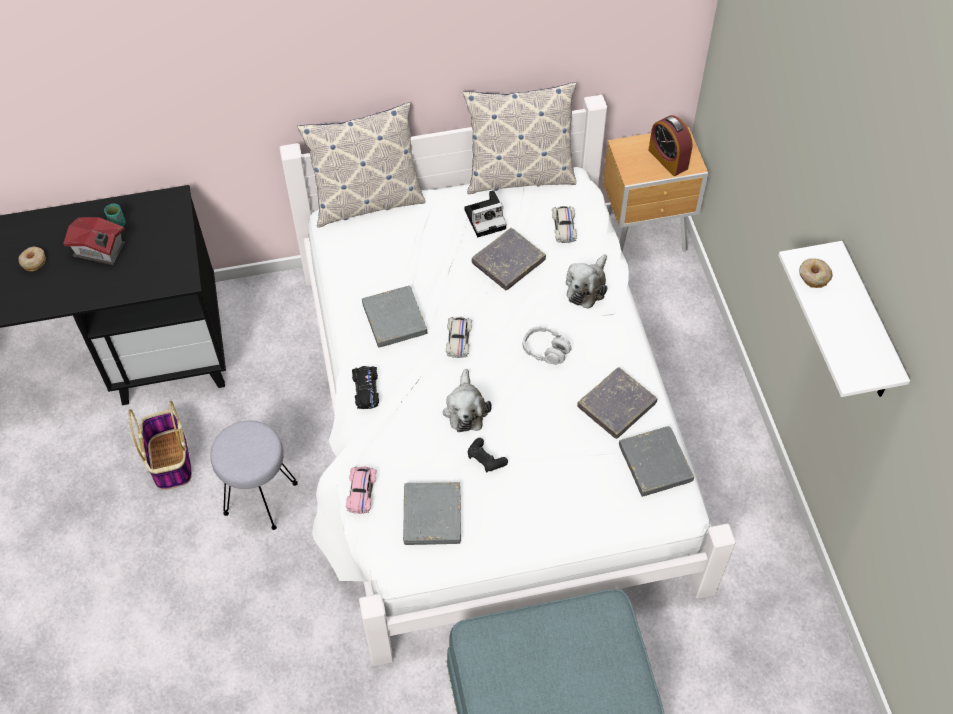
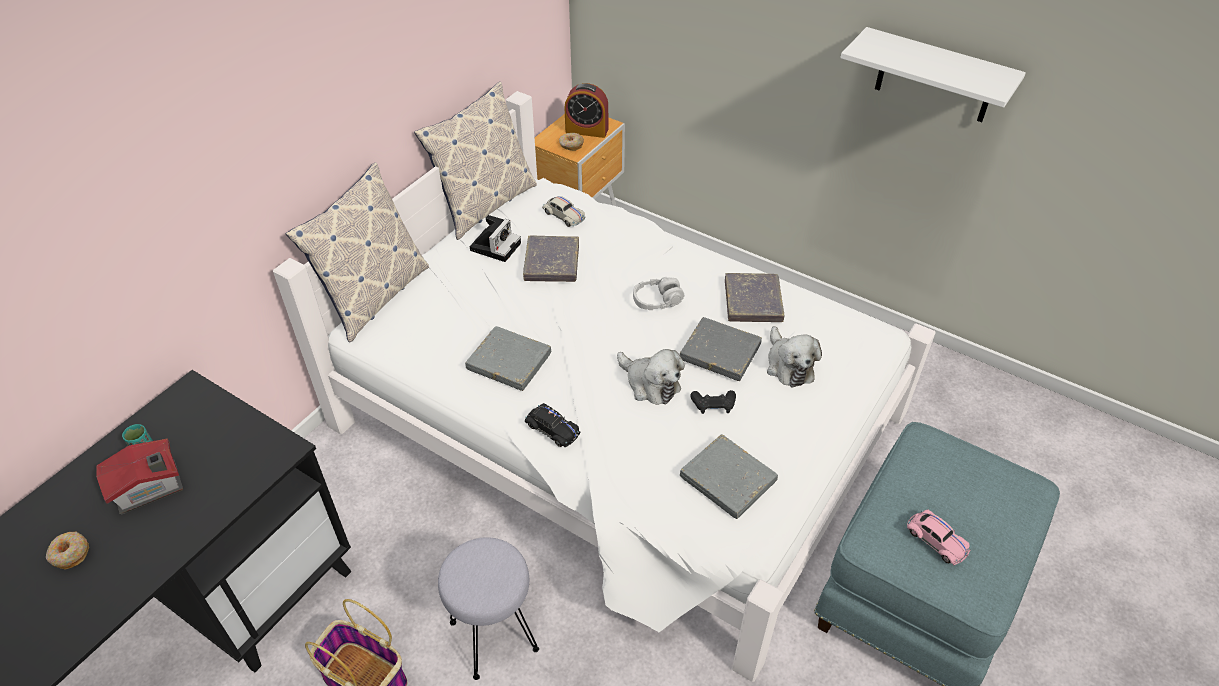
camera: 45 degrees left, 10 degrees down
(361, 492) = (648, 509): pink toy car -> pink toy car (936, 540)
(458, 339) = (582, 339): white toy car -> none
(587, 287) = (631, 242): plush toy -> plush toy (788, 365)
(655, 463) = (828, 318): grey book -> grey book (720, 352)
(813, 276) = (883, 53): donut -> donut (571, 145)

